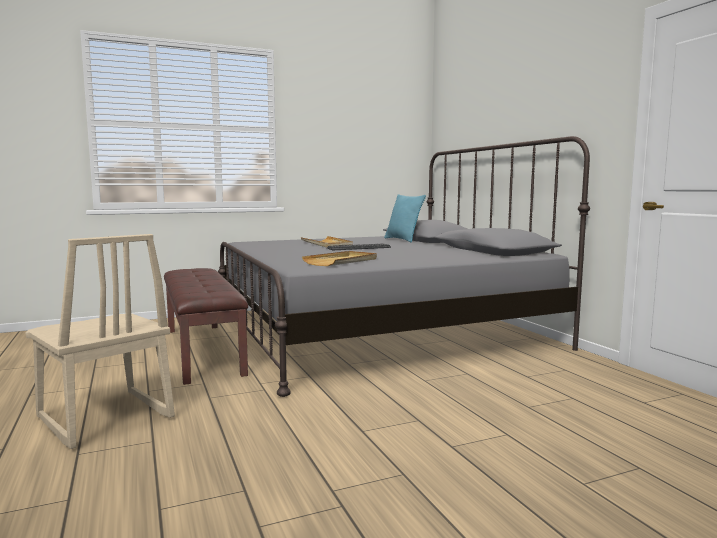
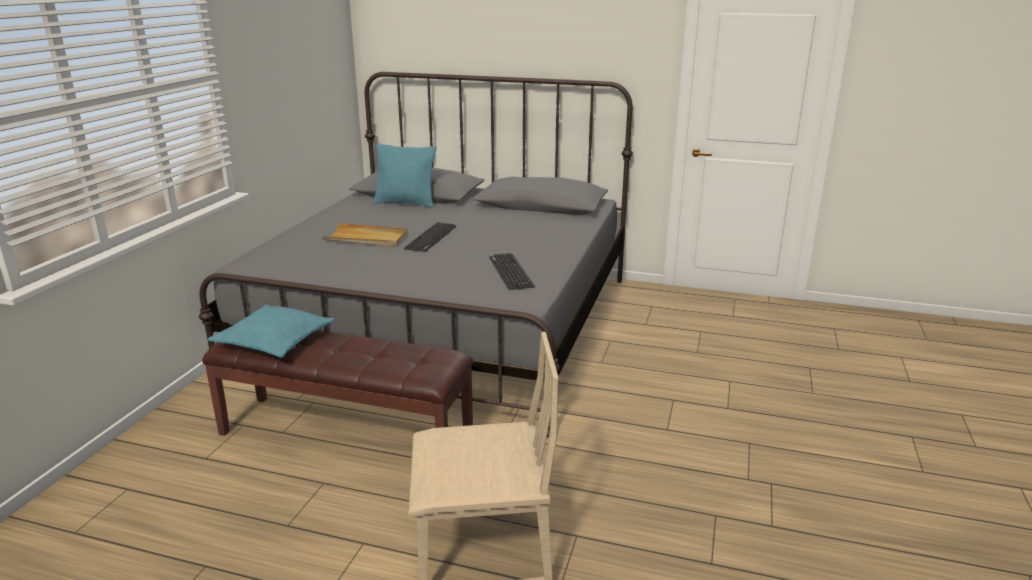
camera: 50 degrees left, 15 degrees up
(191, 273) = (275, 341): none -> turquoise pillow
(341, 261) = (510, 272): beige tray -> keyboard

